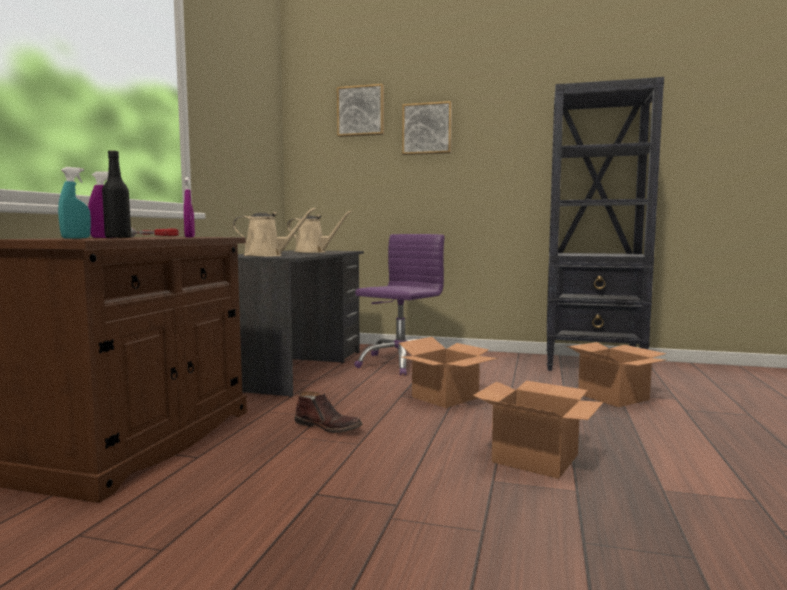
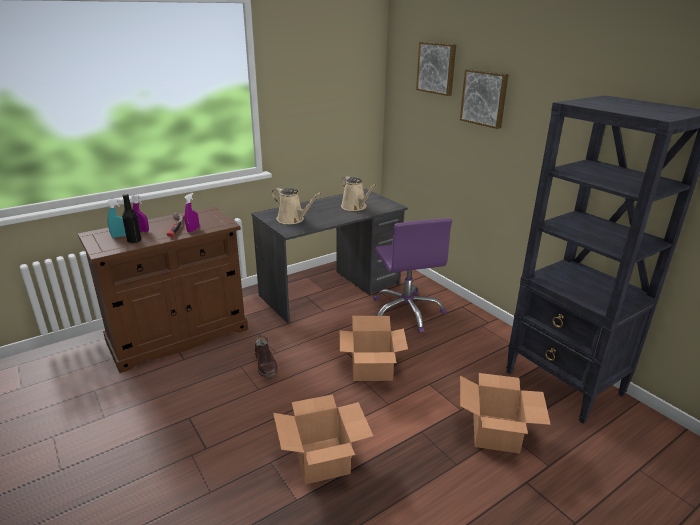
camera: 40 degrees right, 20 degrees up
(400, 363) = (406, 312): purple office chair -> purple office chair turned 90 degrees clockwise

